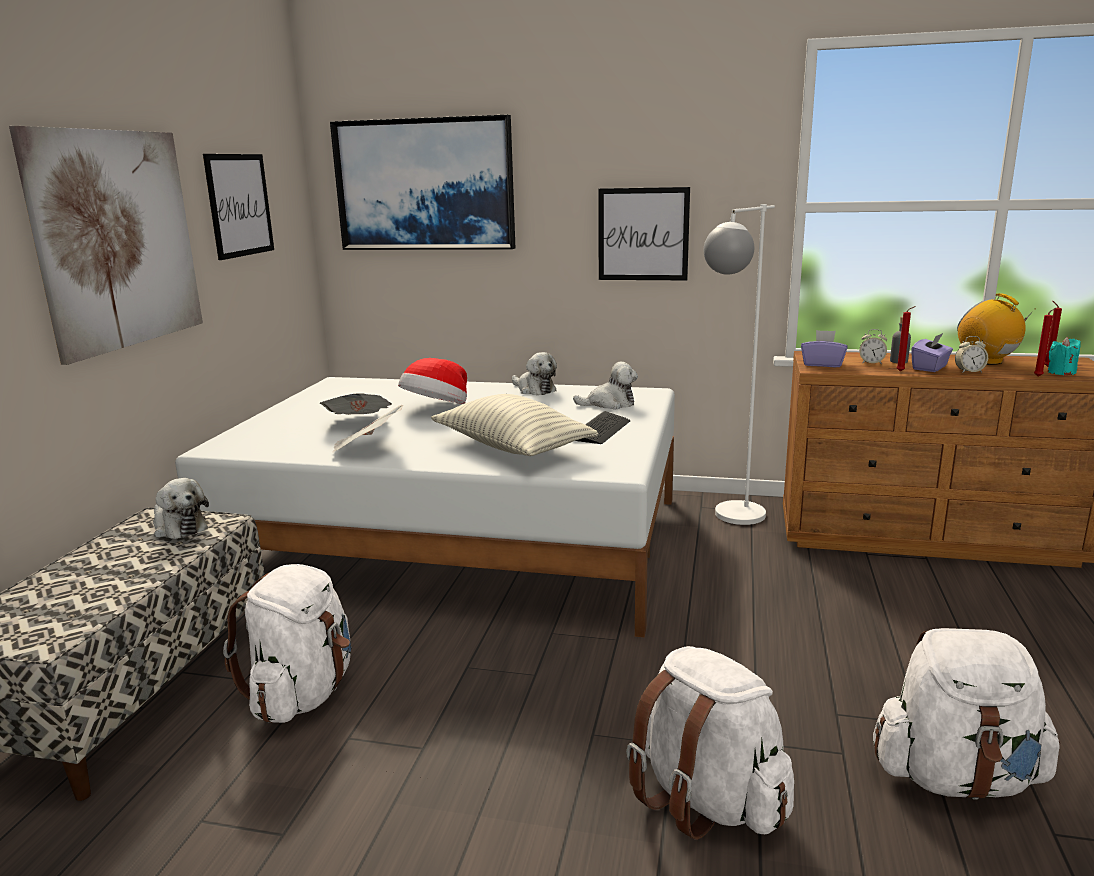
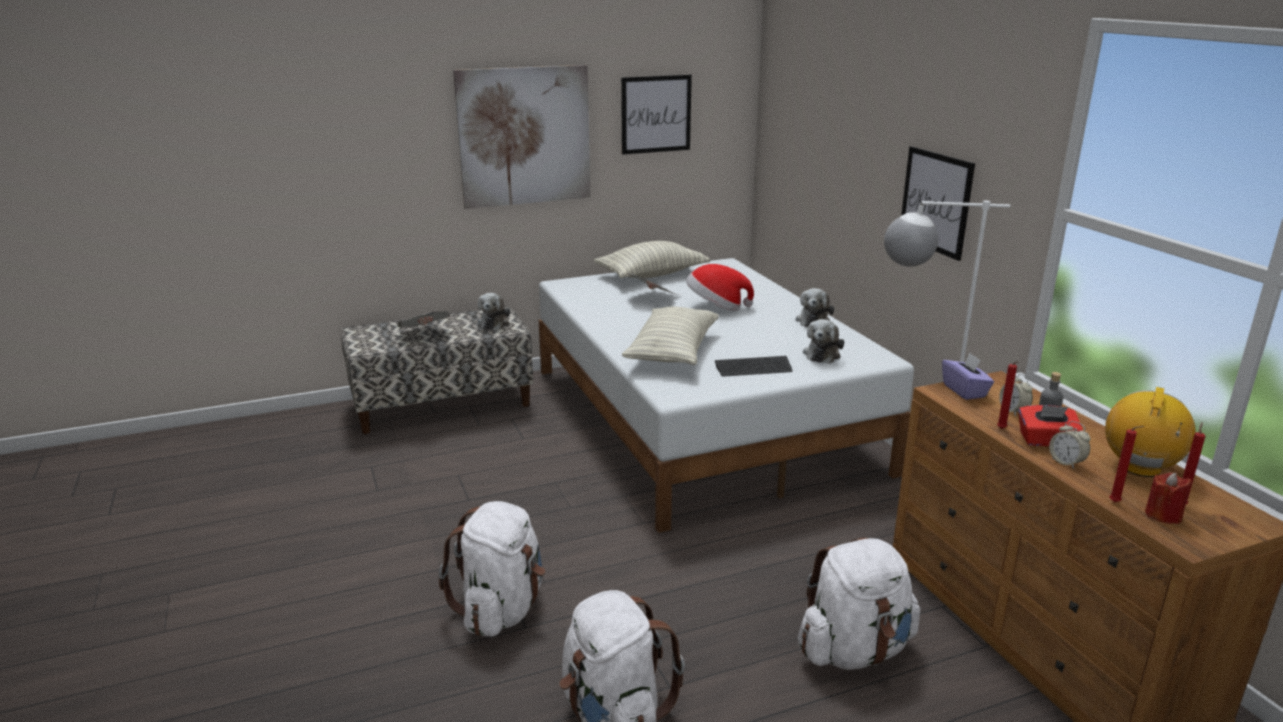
camera: 55 degrees right, 5 degrees up
(295, 410) = (652, 275): none -> pillow
(303, 693) = (482, 445): white backpack -> white backpack (854, 650)
(367, 449) = (612, 316): newspaper -> newspaper (424, 334)
(425, 185) = (812, 113): picture -> none
(609, 404) = (822, 354): plush toy -> plush toy turned 60 degrees clockwise
(930, 368) = (1046, 441): purple tissue box -> red tissue box
(1061, 372) = (1163, 515): turquoise candle -> red candle

